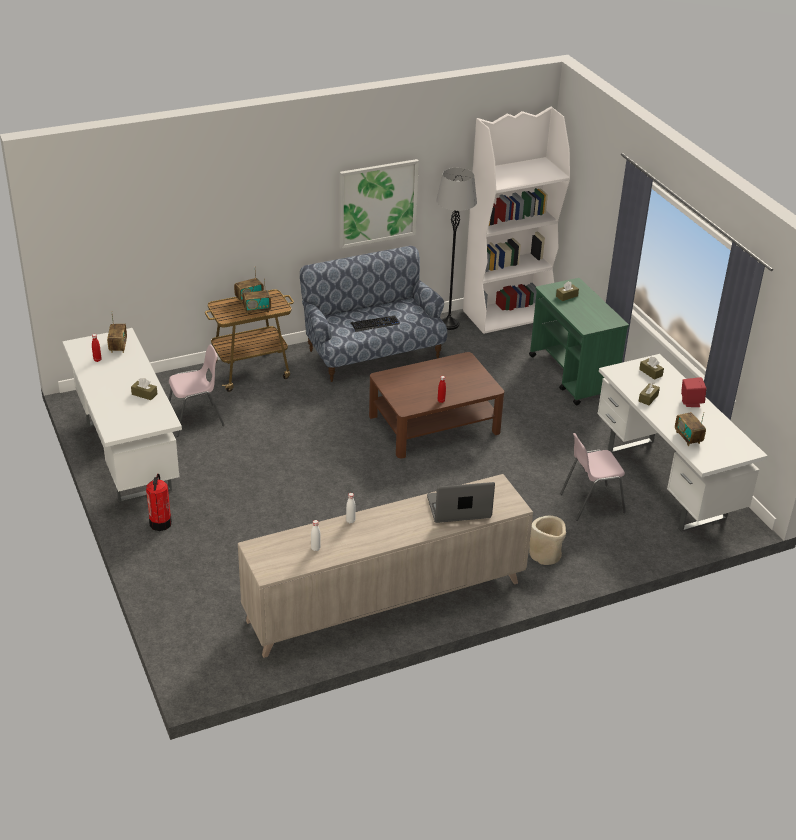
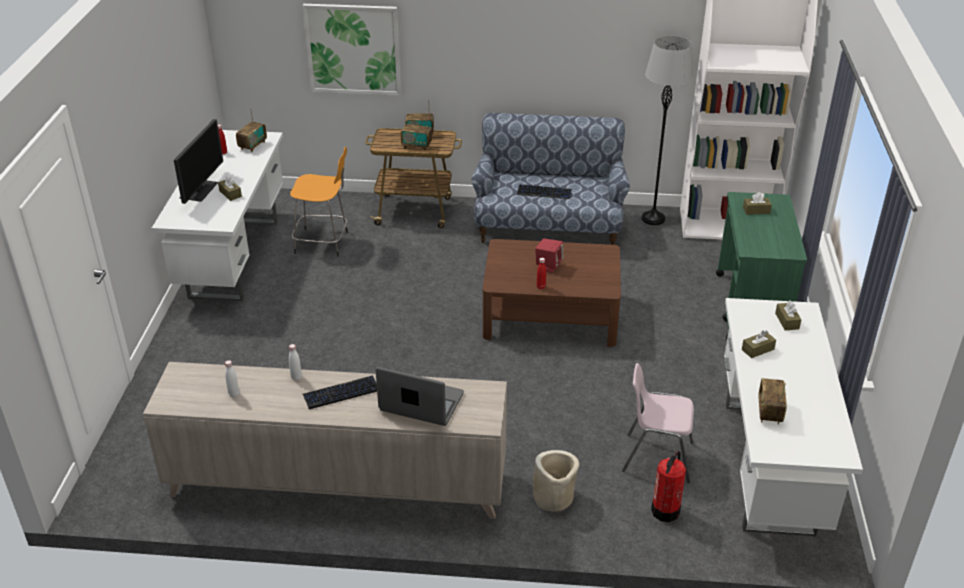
camera: 30 degrees right, 0 degrees up
(112, 398) = (199, 190): none -> monitor
(161, 523) = (204, 329): fire extinguisher -> fire extinguisher (665, 511)
(196, 420) = (323, 243): pink chair -> orange stool
(377, 203) = (580, 60): picture -> picture (353, 49)
(395, 520) = (341, 393): none -> keyboard
(691, 402) = (810, 370): red speaker -> red speaker (548, 266)

